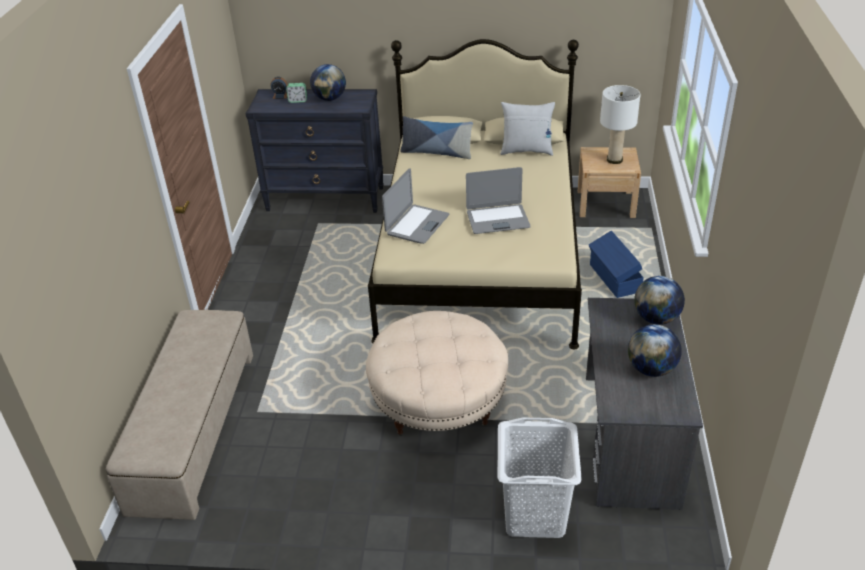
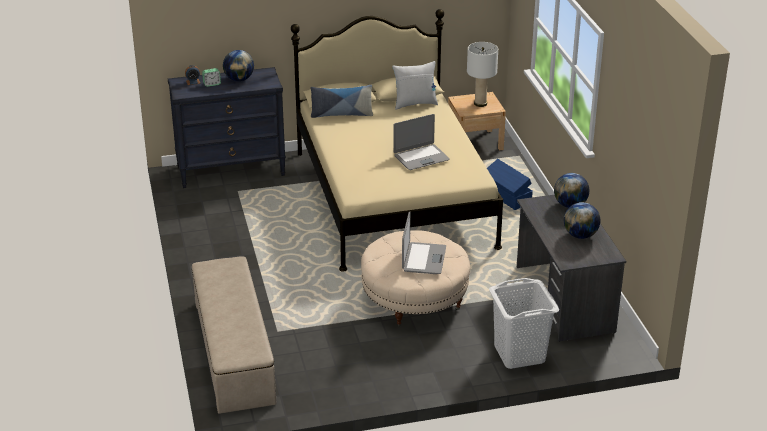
camera: 20 degrees left, 5 degrees down
(417, 225) = (360, 170): laptop -> laptop (423, 259)

